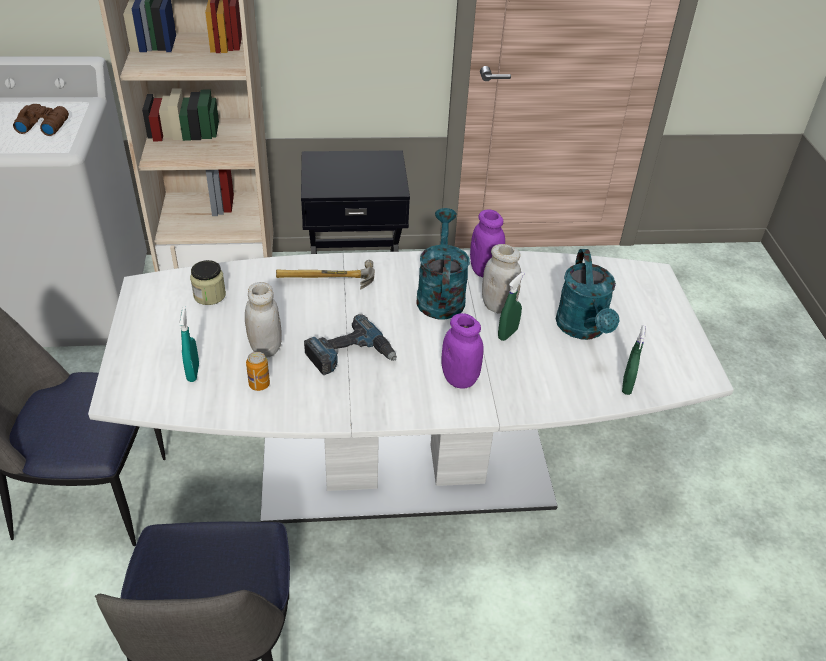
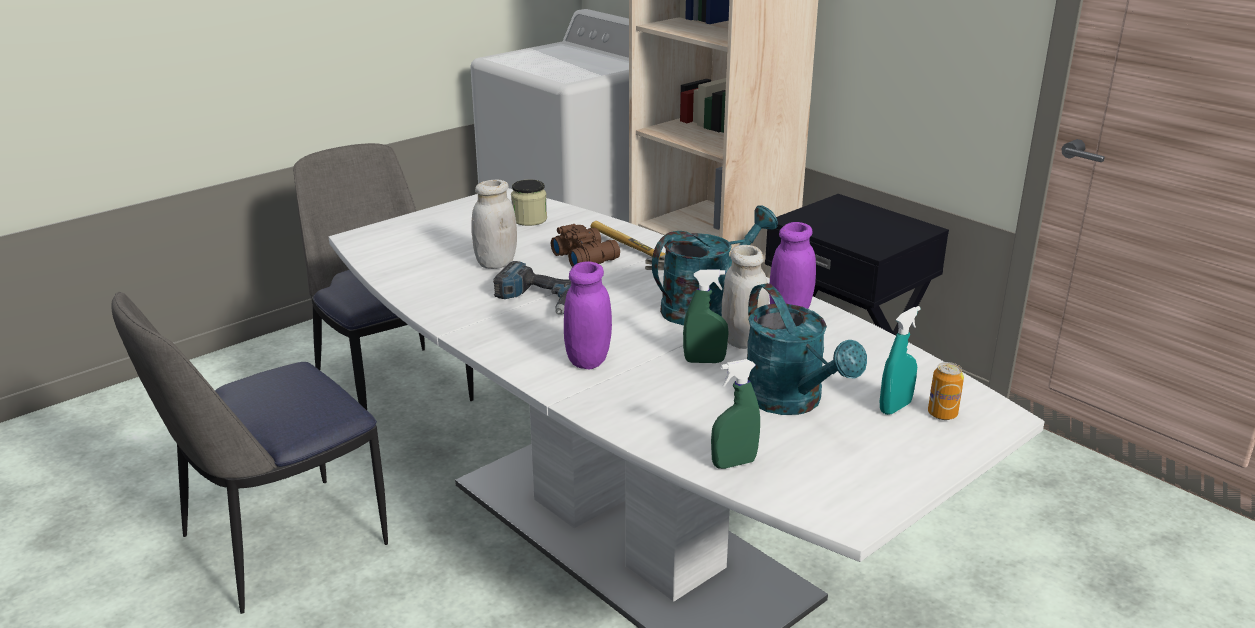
camera: 55 degrees right, 15 degrees down
(42, 126) = (582, 67): brown binoculars -> brown binoculars (586, 256)
(193, 372) = (424, 250): turquoise spray bottle -> turquoise spray bottle (895, 407)
(259, 384) = (445, 278): can -> can (942, 414)
(583, 329) = (792, 402): turquoise watering can -> turquoise watering can turned 75 degrees counterclockwise

